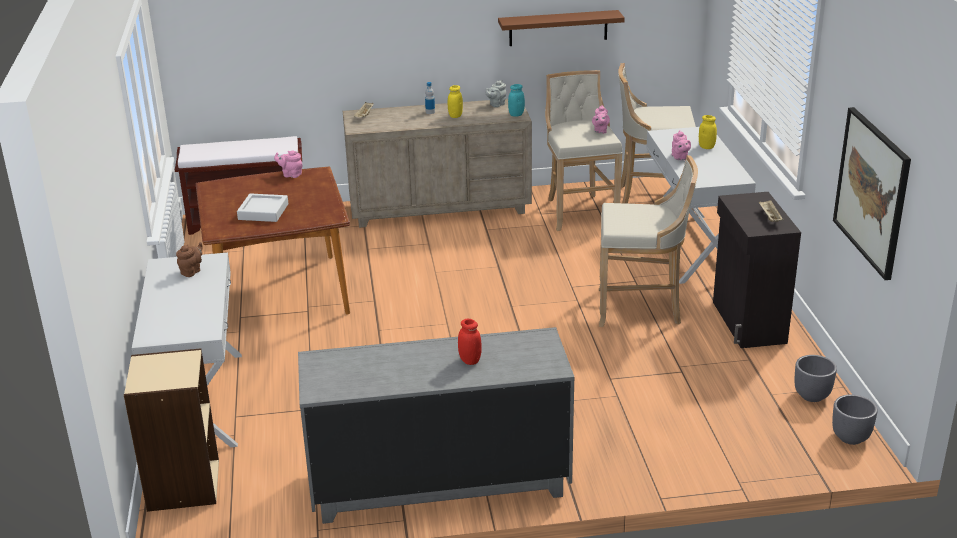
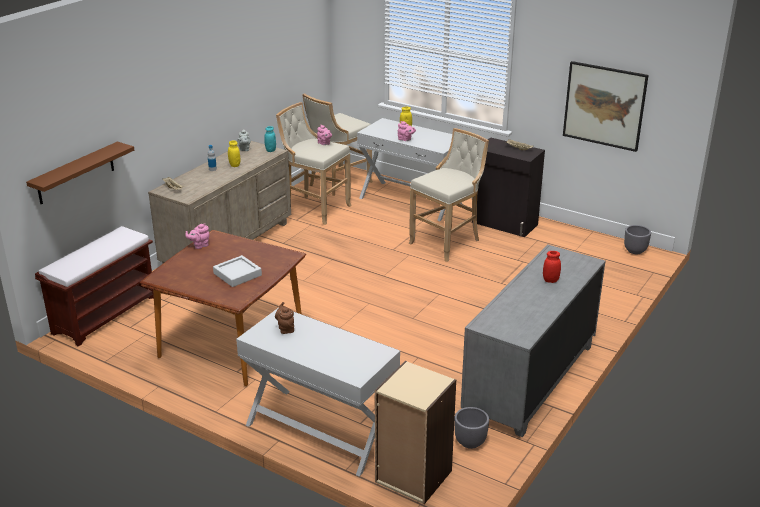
camera: 50 degrees left, 0 degrees up
(558, 28) = (263, 79): brown shelf -> brown shelf (76, 173)
(812, 396) = (590, 242): grey planter -> grey planter (470, 442)

